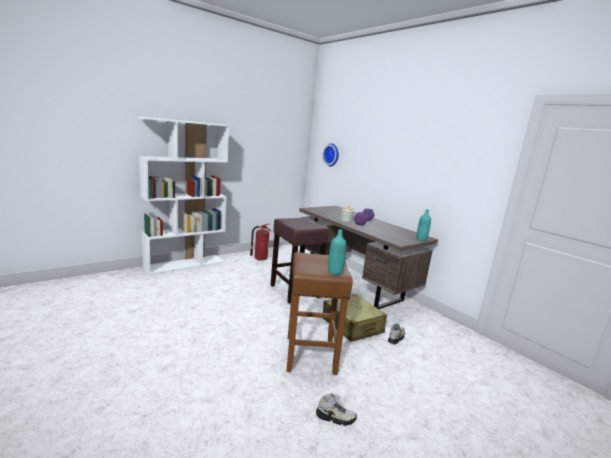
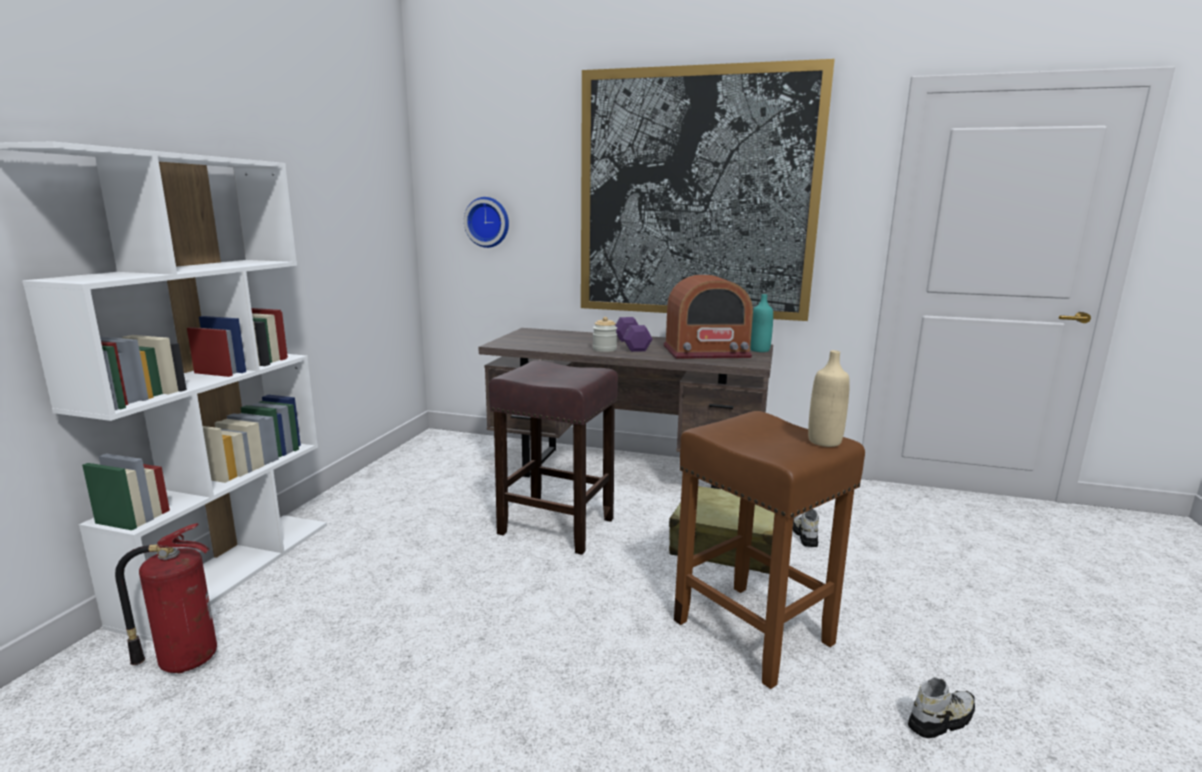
camera: 35 degrees left, 0 degrees up
(260, 258) = (395, 487): fire extinguisher -> fire extinguisher (184, 660)
(335, 272) = (824, 441): turquoise bottle -> beige bottle
(390, 233) = (706, 352): none -> radio
(414, 153) = (696, 196): none -> picture

